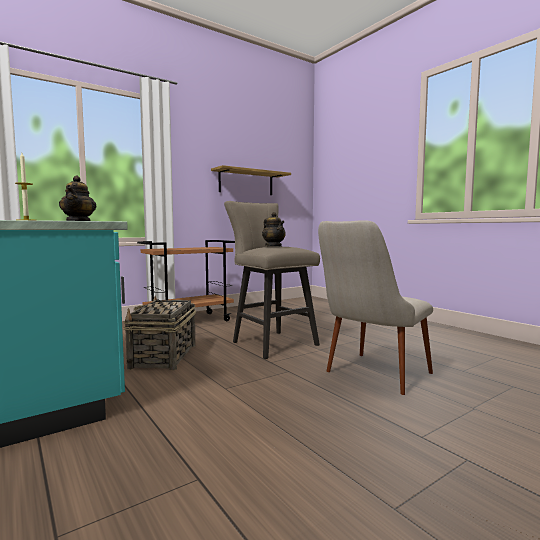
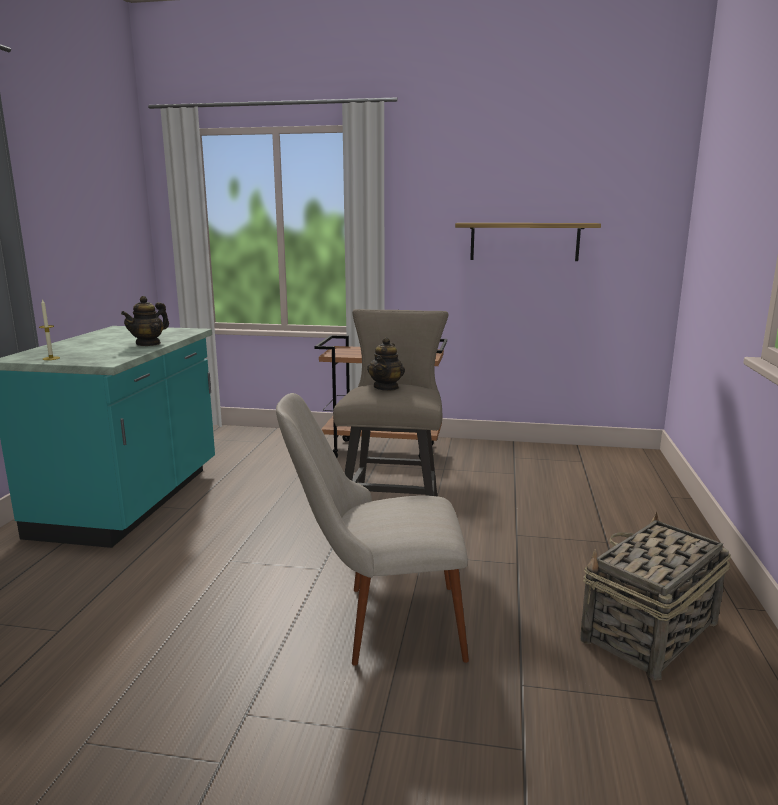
camera: 45 degrees right, 10 degrees up
(163, 357) = (262, 497): basket -> basket (648, 632)

